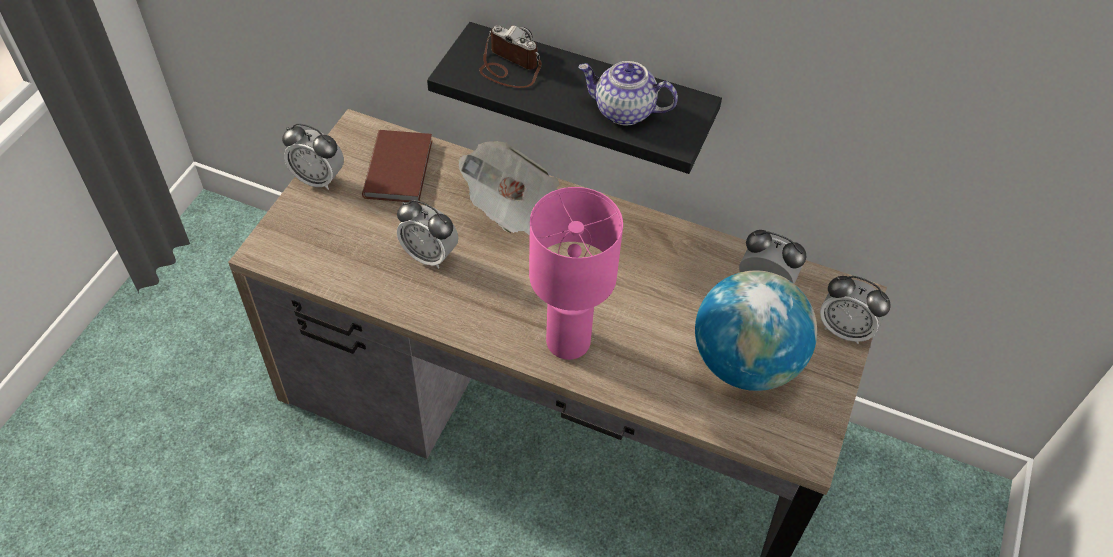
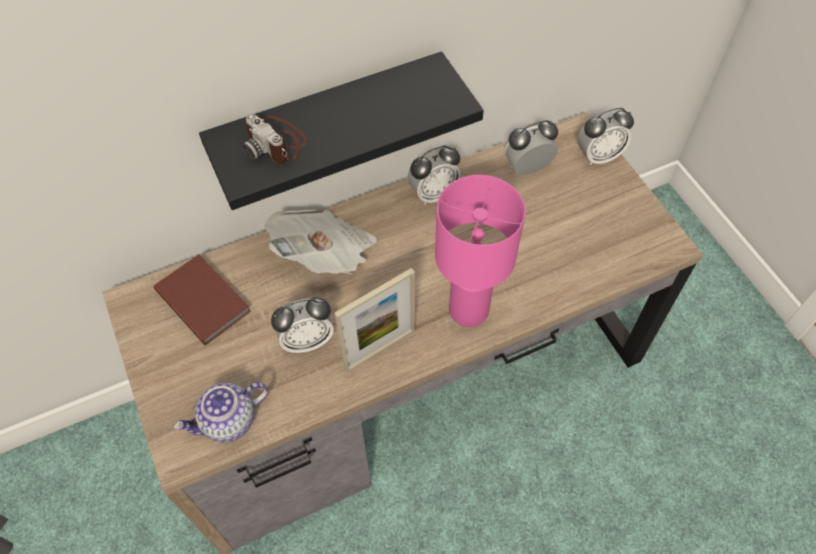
camera: 45 degrees left, 5 degrees up
(318, 179) = (150, 363): alarm clock -> alarm clock (433, 193)
(468, 307) = (380, 349): none -> picture frame
(509, 66) = (276, 142): camera -> camera turned 120 degrees counterclockwise
(623, 111) = (396, 110): teapot -> teapot (229, 421)
(745, 362) = (576, 225): globe -> none

